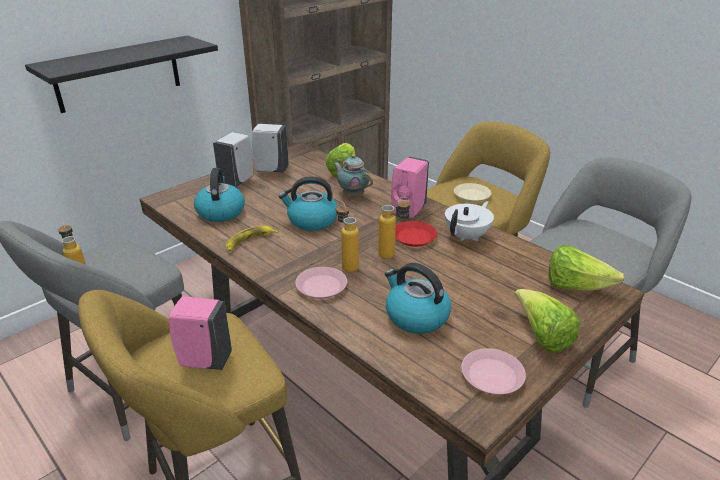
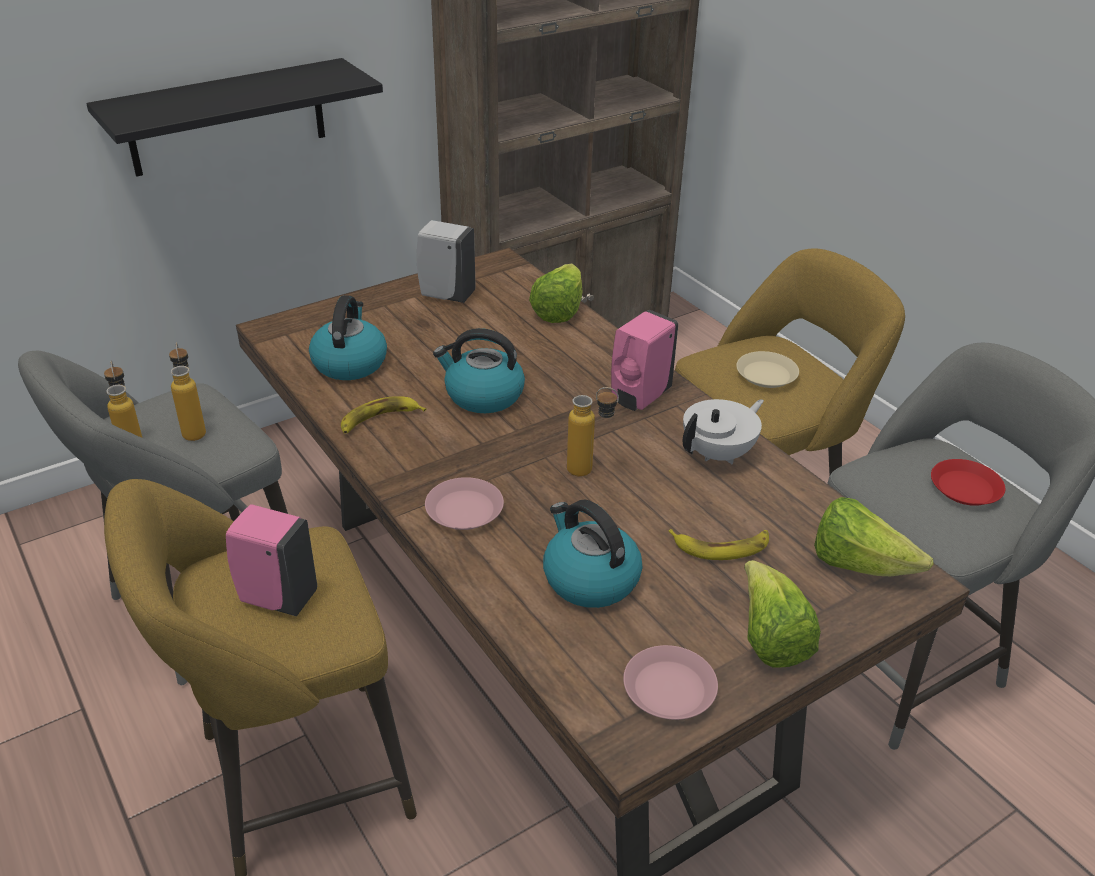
camera: 10 degrees right, 5 degrees up
(237, 181) = (389, 311): white soap dispenser -> none
(347, 265) = (514, 478): bottle -> bottle (194, 429)
(352, 195) = (561, 356): teapot -> none
(413, 237) = (632, 444): red plate -> red plate (965, 488)
(490, 287) = (721, 546): none -> banana

